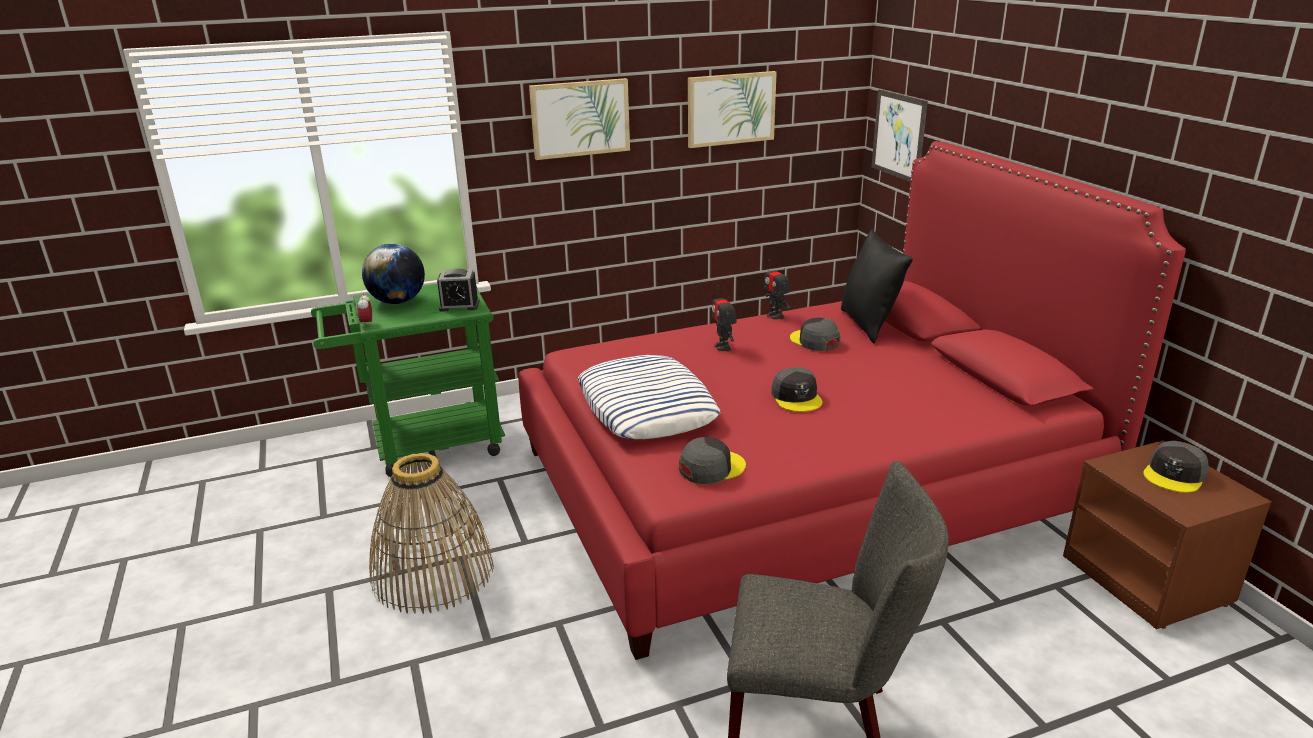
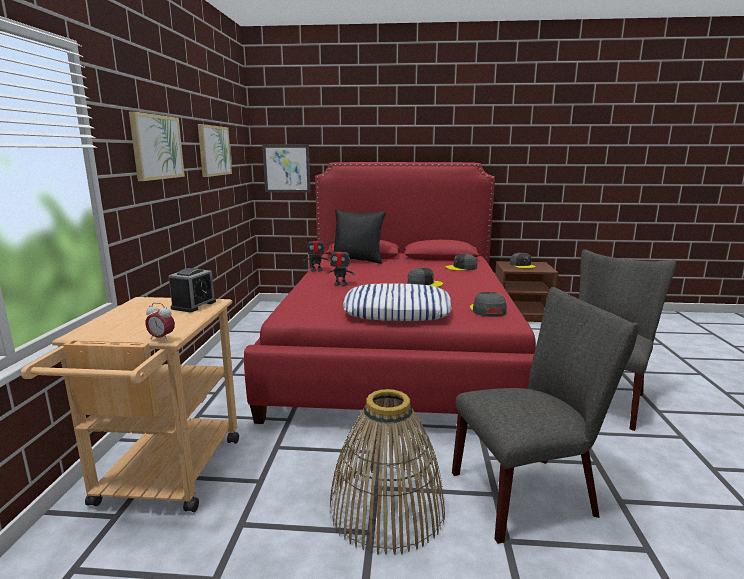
camera: 65 degrees left, 10 degrees down
(398, 302) = (127, 323): globe -> none
(425, 446) = (164, 479): green cart -> beige cart
(502, 670) = (531, 493): none -> grey chair
(814, 341) = (362, 270): grey cap -> grey cap (461, 267)

